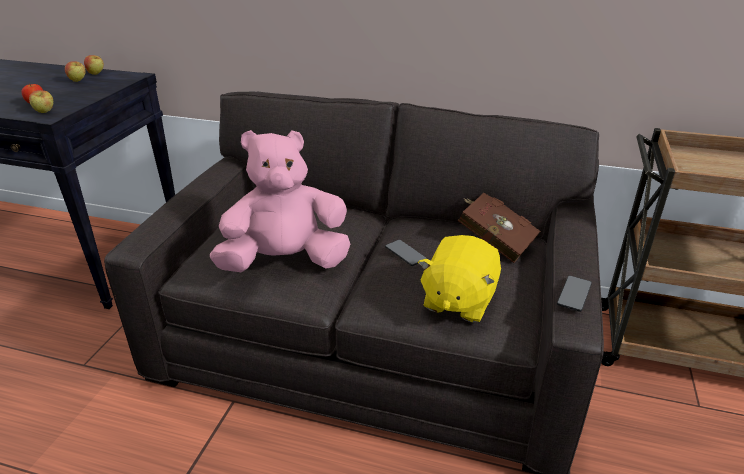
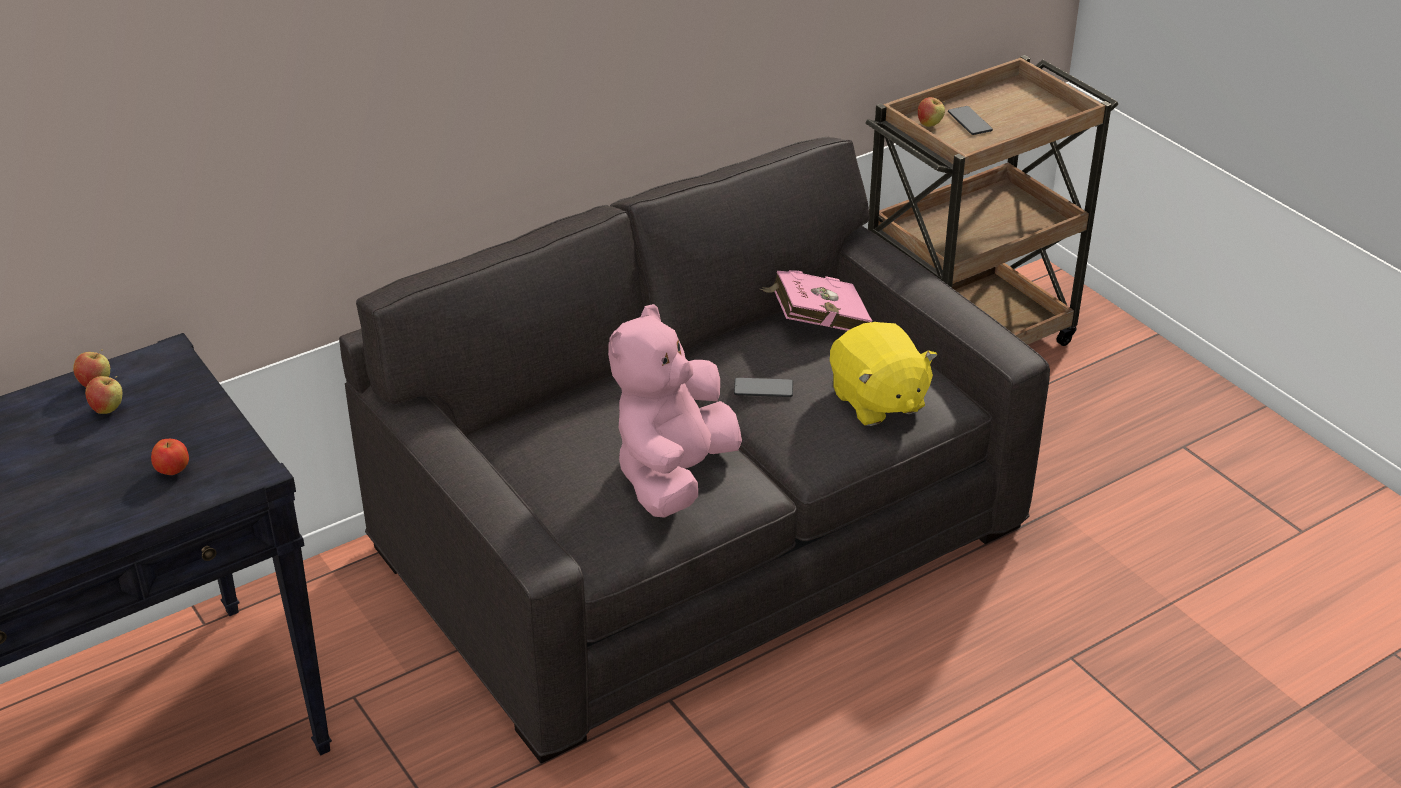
camera: 50 degrees left, 5 degrees up
(45, 112) = (230, 471): apple -> apple (930, 125)
(494, 241) = (814, 322): brown book -> pink book
(574, 294) = (980, 329): phone -> phone (969, 121)

